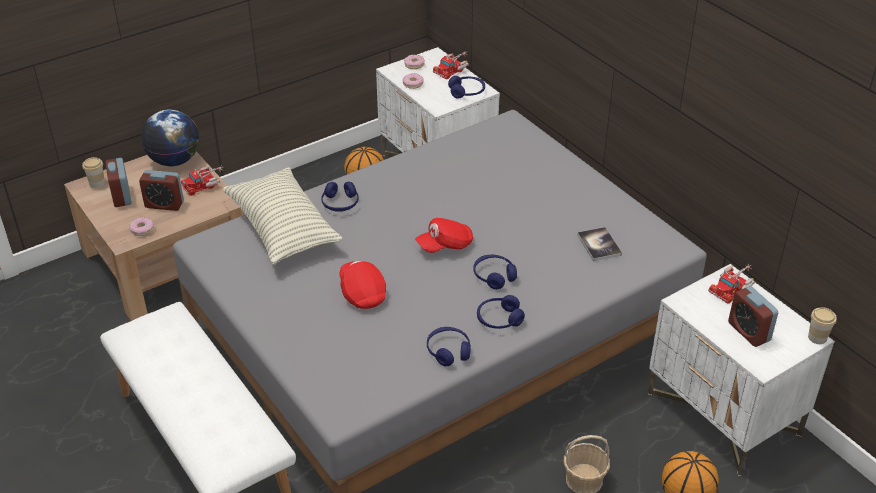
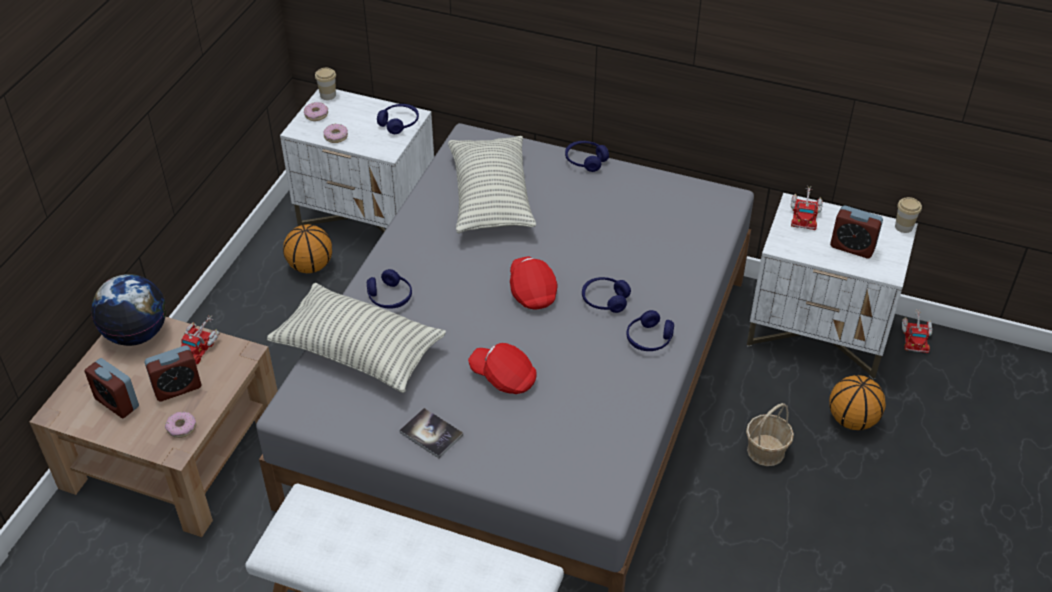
camera: 35 degrees left, 5 degrees up
(97, 183) = (70, 402): cup -> cup (328, 95)
(445, 245) = (532, 291): red cap -> red cap turned 135 degrees clockwise
(448, 351) = (636, 392): blue headphones -> blue headphones (585, 161)
(452, 69) = (360, 104): toy truck -> toy truck (915, 336)
(482, 169) = (491, 198): none -> pillow
(599, 245) = (663, 226): book -> book (431, 434)

